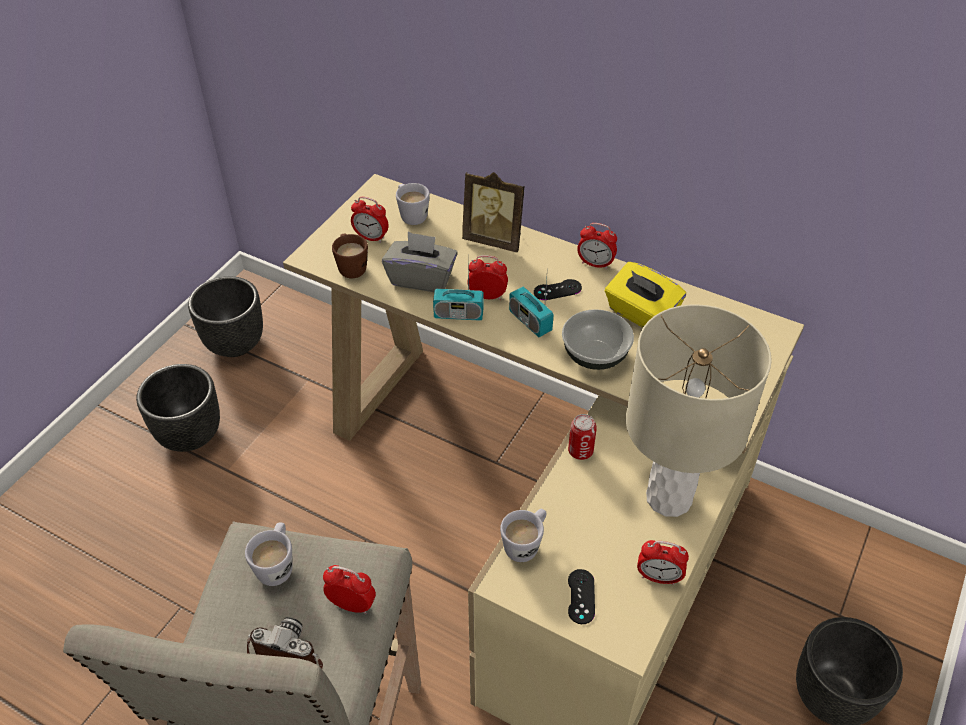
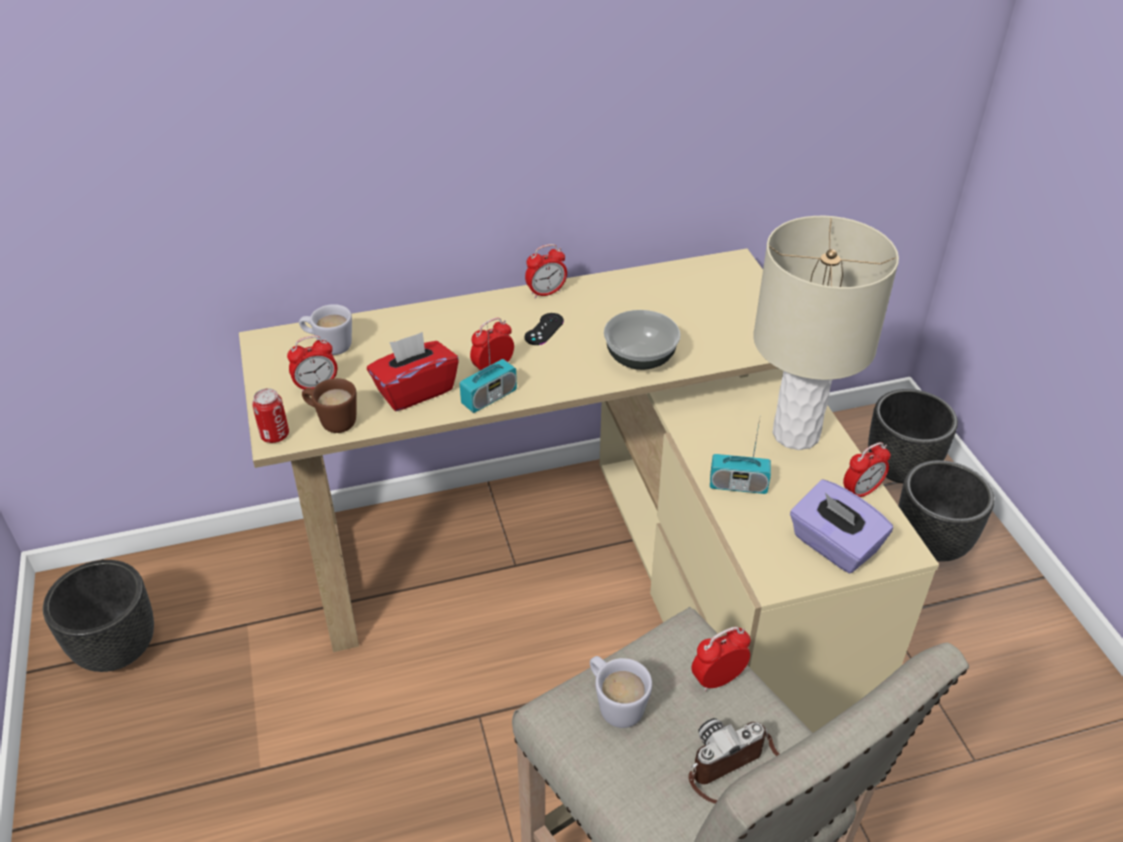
camera: 45 degrees left, 5 degrees down
(189, 436) = (174, 771): black planter -> black planter (901, 469)
(421, 278) = (415, 390): grey tissue box -> red tissue box
(494, 239) = (436, 322): picture frame -> none
(525, 544) = (749, 541): white mug -> none
(530, 321) = (556, 365): radio -> radio (738, 485)
(580, 451) = (695, 447): can -> can (275, 435)
(581, 596) = (833, 545): black game controller -> purple tissue box
(641, 314) = (631, 308): yellow tissue box -> none

